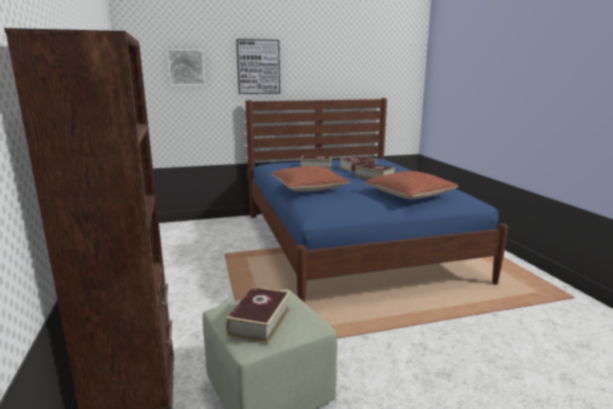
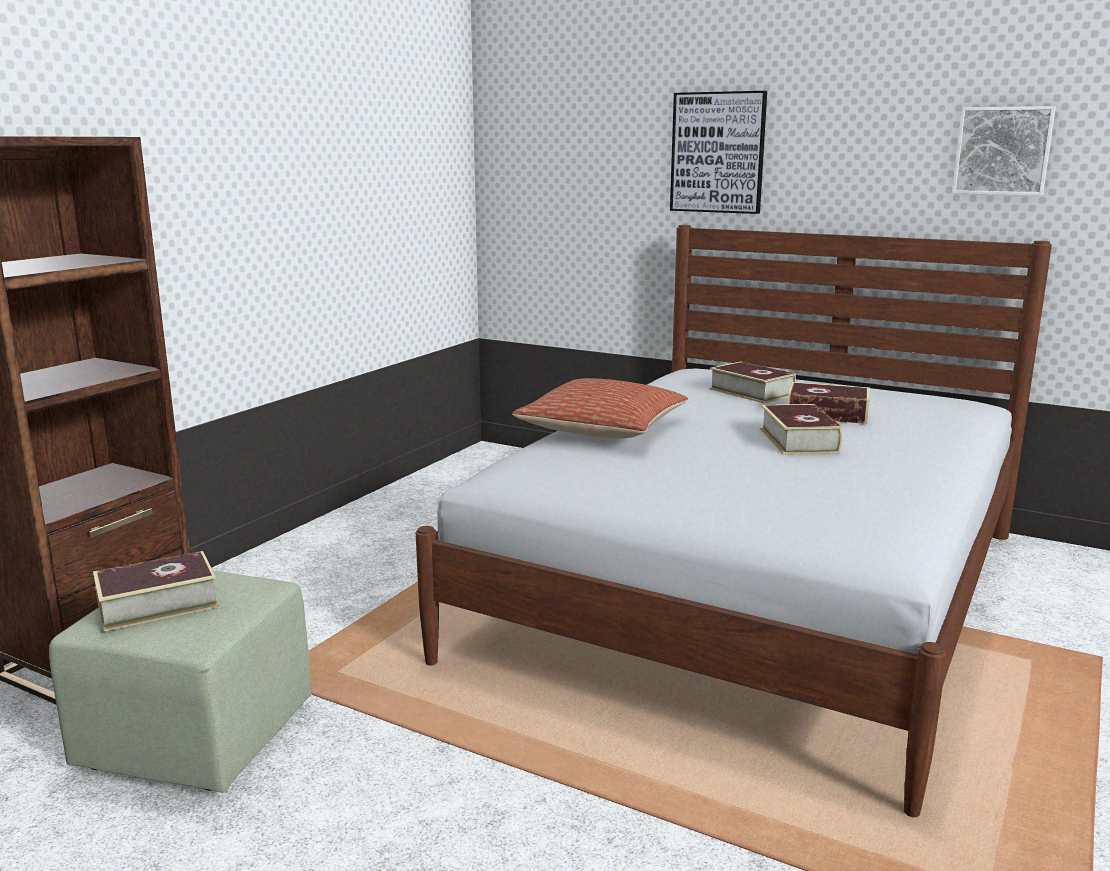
camera: 45 degrees right, 0 degrees up
(186, 67) = (580, 153): picture -> picture (1002, 151)
(351, 244) = (754, 592): blue bed -> white bed
(409, 195) = (750, 496): pillow -> none

